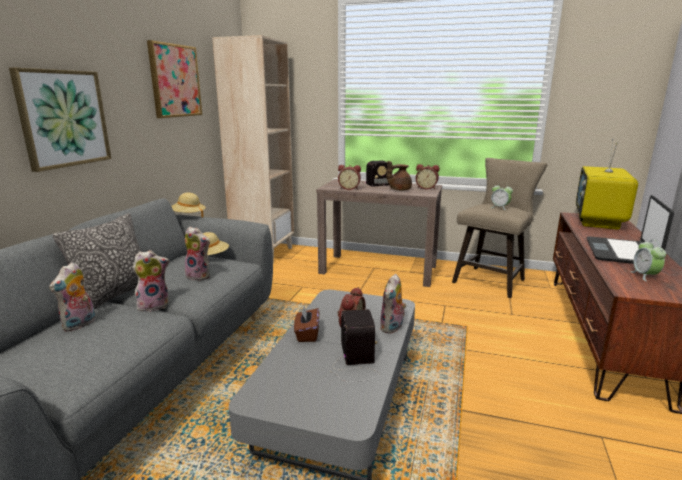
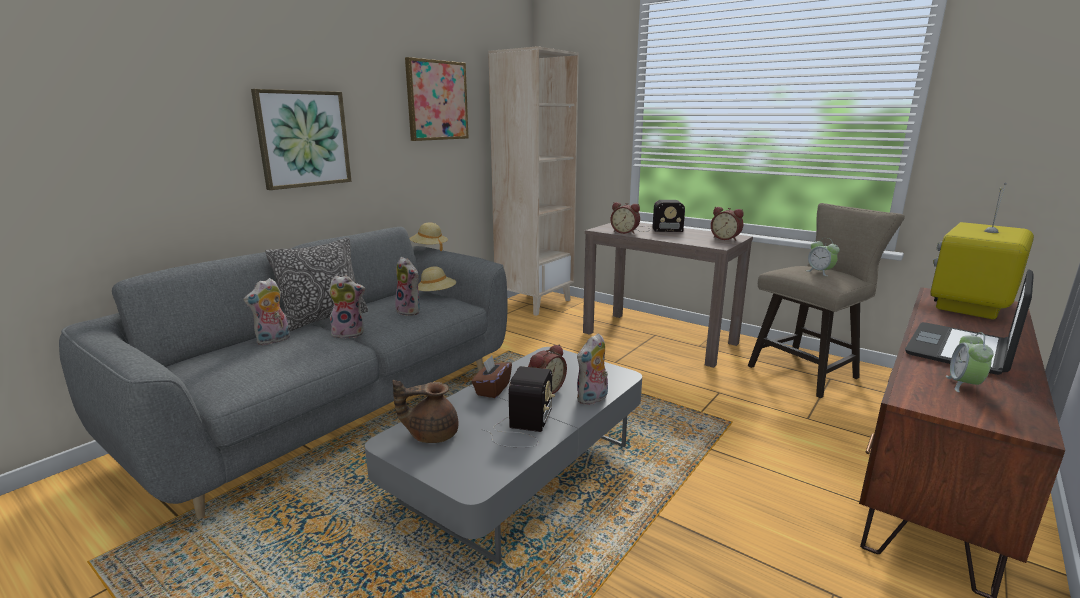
camera: 20 degrees right, 0 degrees up
(399, 189) = (686, 238): brown teapot -> brown teapot (431, 434)

